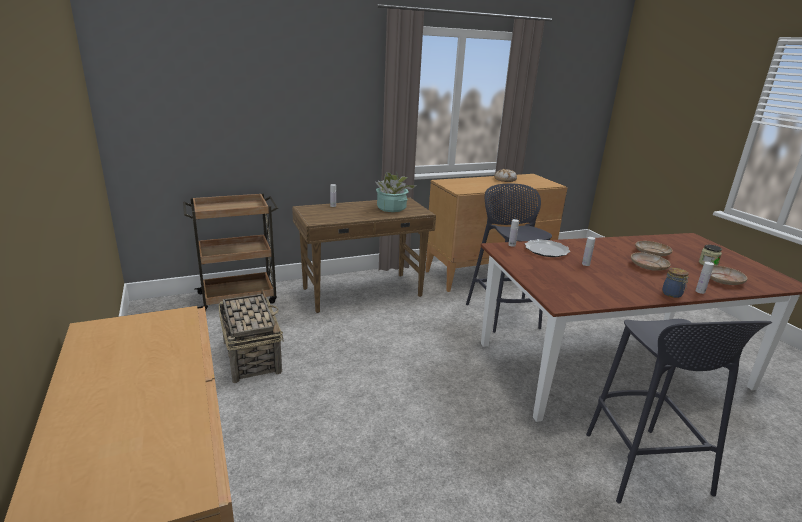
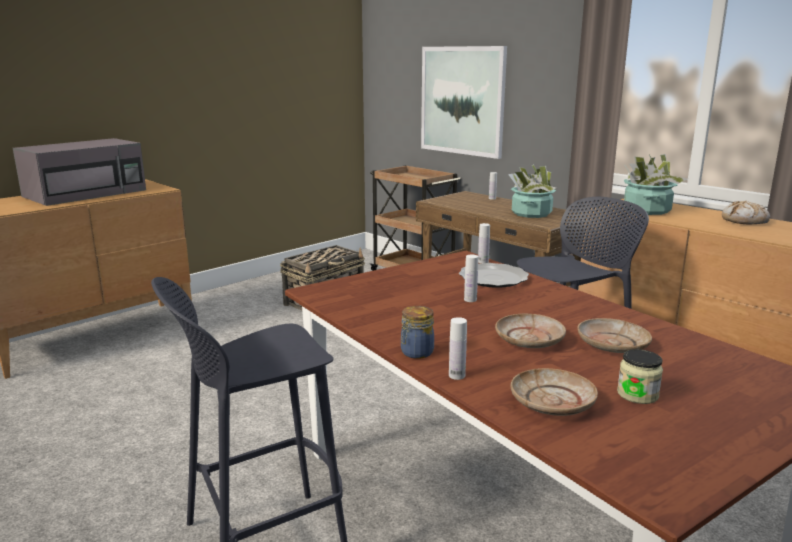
camera: 70 degrees right, 5 degrees down
(120, 377) = (87, 193): none -> grey microwave
(259, 125) = (462, 101): none -> picture
(469, 186) = (646, 210): none -> potted plant

